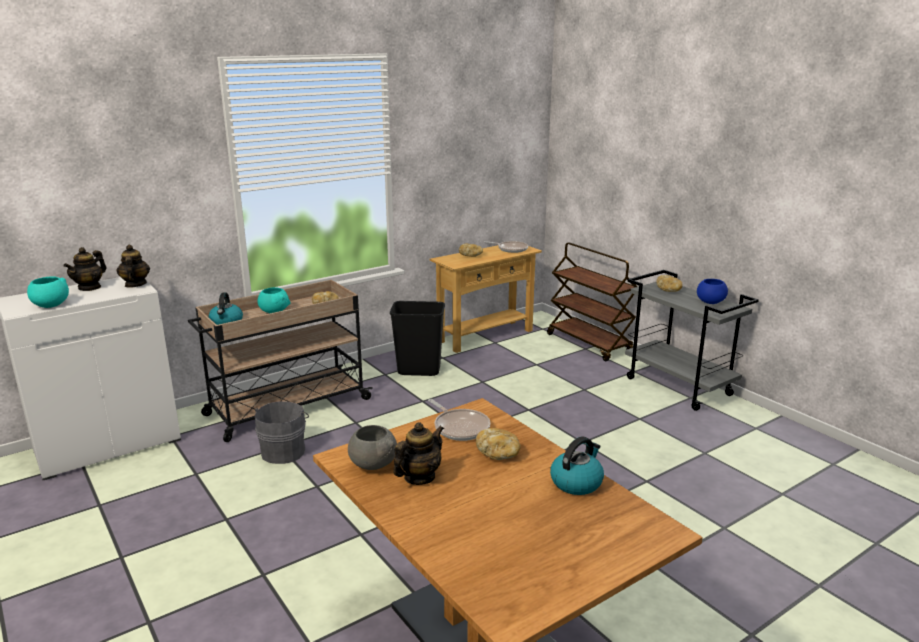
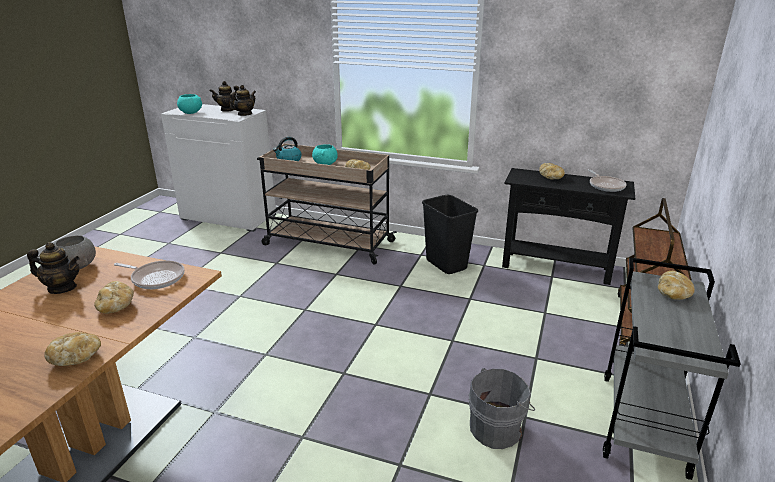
camera: 55 degrees right, 5 degrees up
(284, 451) = (272, 266): grey bucket -> grey bucket (497, 428)
(460, 427) = (156, 278): frying pan -> frying pan turned 90 degrees counterclockwise
(485, 336) = (556, 267): beige console table -> black console table
(576, 482) = (76, 357): kettle -> bread
(710, 302) = (688, 332): blue bowl -> none

